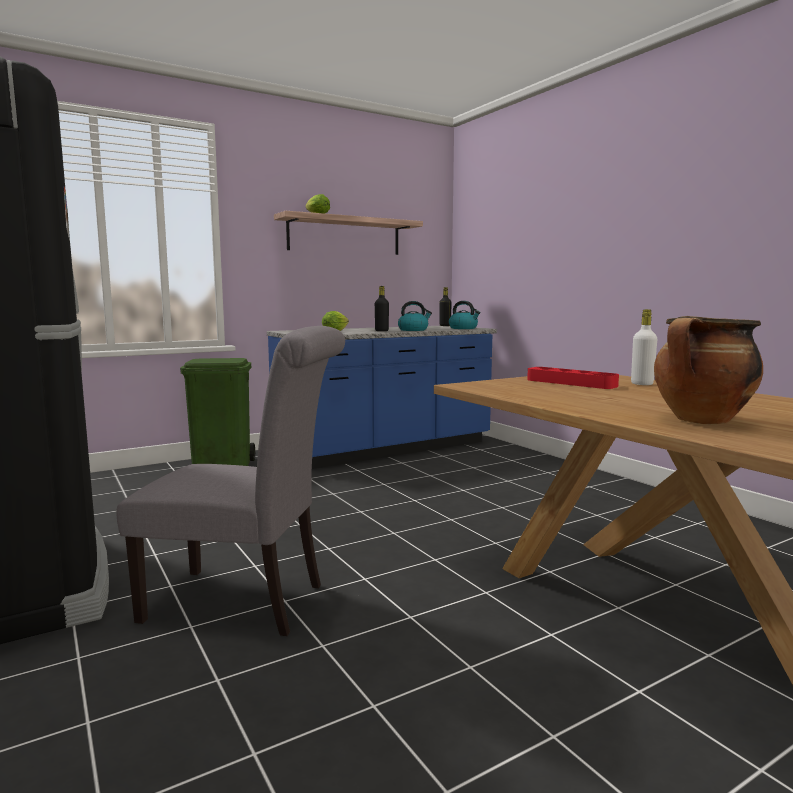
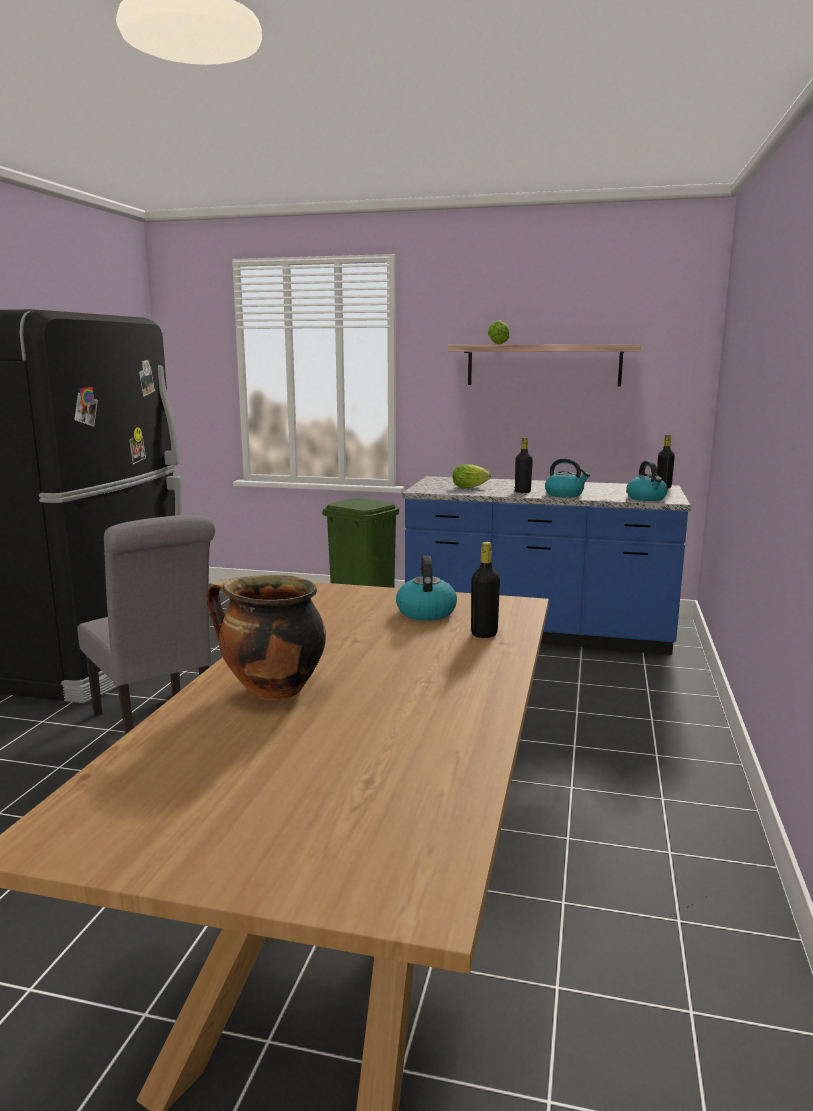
camera: 45 degrees right, 5 degrees up
(571, 383) = (425, 612): red tray -> kettle
(642, 384) = (484, 634): white bottle -> black bottle

